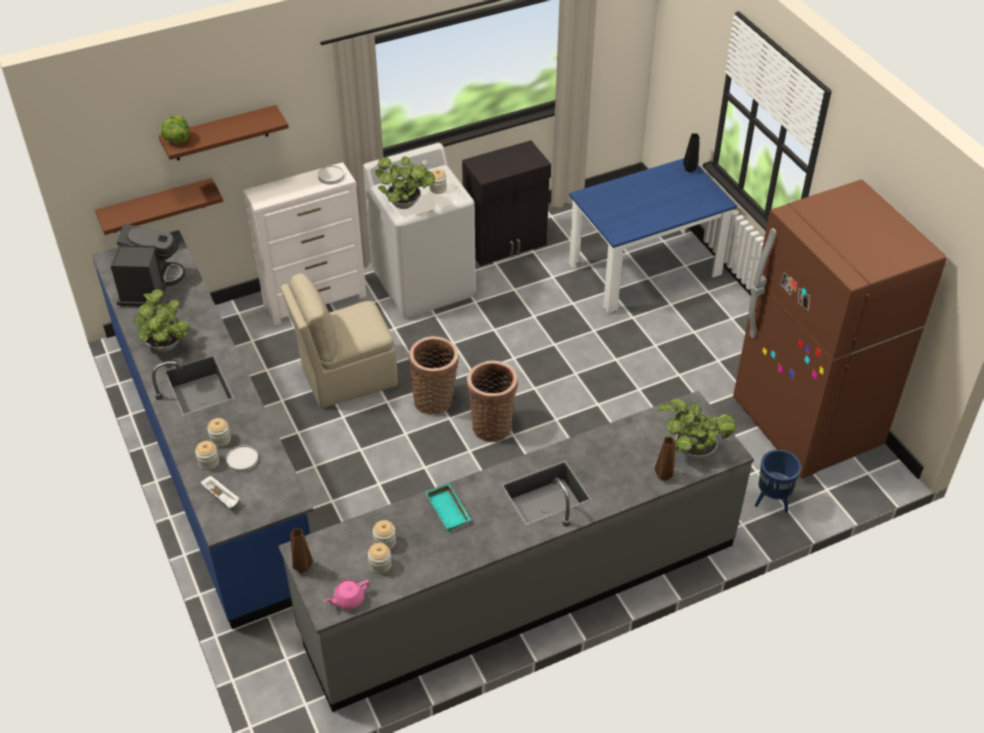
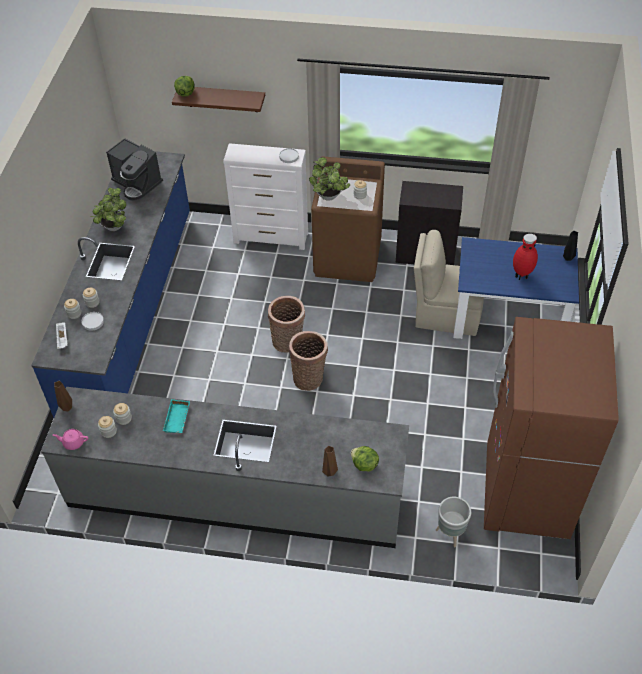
camera: 35 degrees right, 5 degrees up
(149, 286) = (137, 184): coffee machine -> coffee machine turned 90 degrees clockwise
(157, 206) = (174, 132): brown shelf -> none
(346, 377) = (248, 298): beige chair -> beige chair (445, 314)
(424, 283) = (348, 258): white washing machine -> brown washing machine
(661, 204) = (521, 275): none -> red vase
(691, 450) = (364, 465): potted plant -> lettuce
(772, 502) = (451, 534): blue planter -> grey planter

